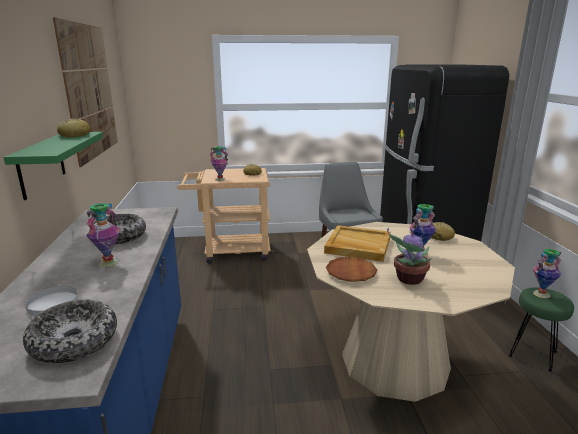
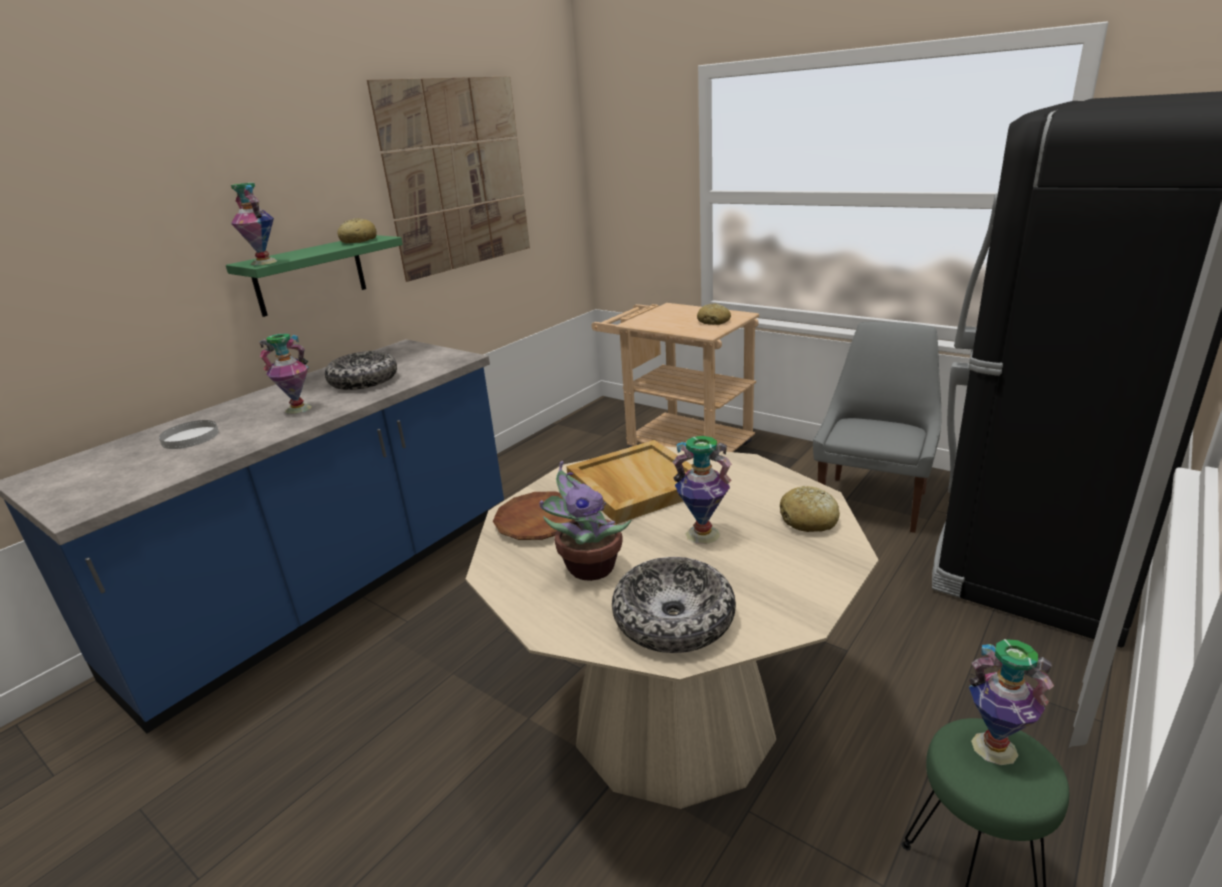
camera: 45 degrees right, 5 degrees up
(74, 341) = (133, 479): bowl -> bowl (674, 618)
(220, 179) = (651, 323): vase -> vase (265, 262)

